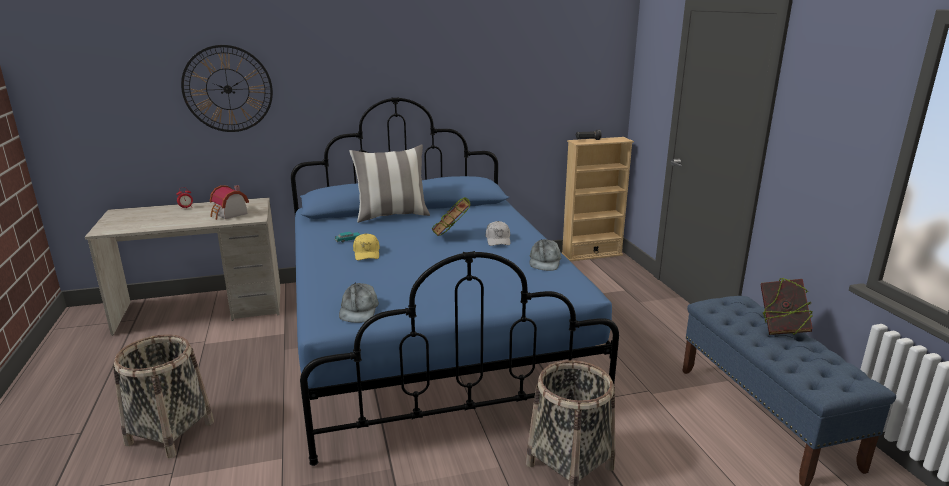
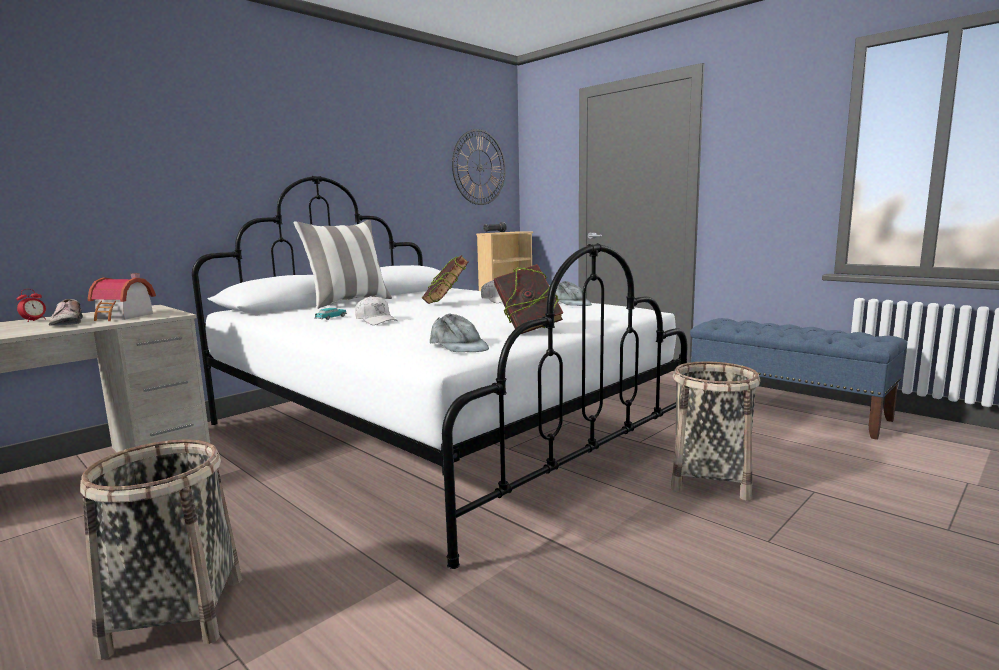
camera: 30 degrees left, 10 degrees down
(196, 216) = (66, 323): none -> shoe
(227, 89) = (94, 150): wall clock -> wall clock (479, 167)
(367, 253) = (376, 321): yellow cap -> white cap
(430, 337) = (434, 430): blue bed -> white bed
(781, 329) = (782, 325): book -> book (528, 330)

